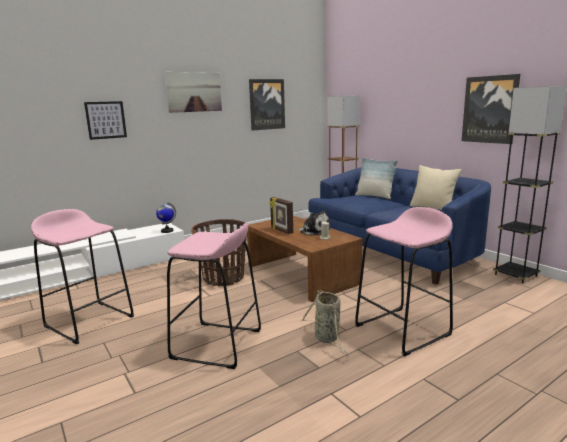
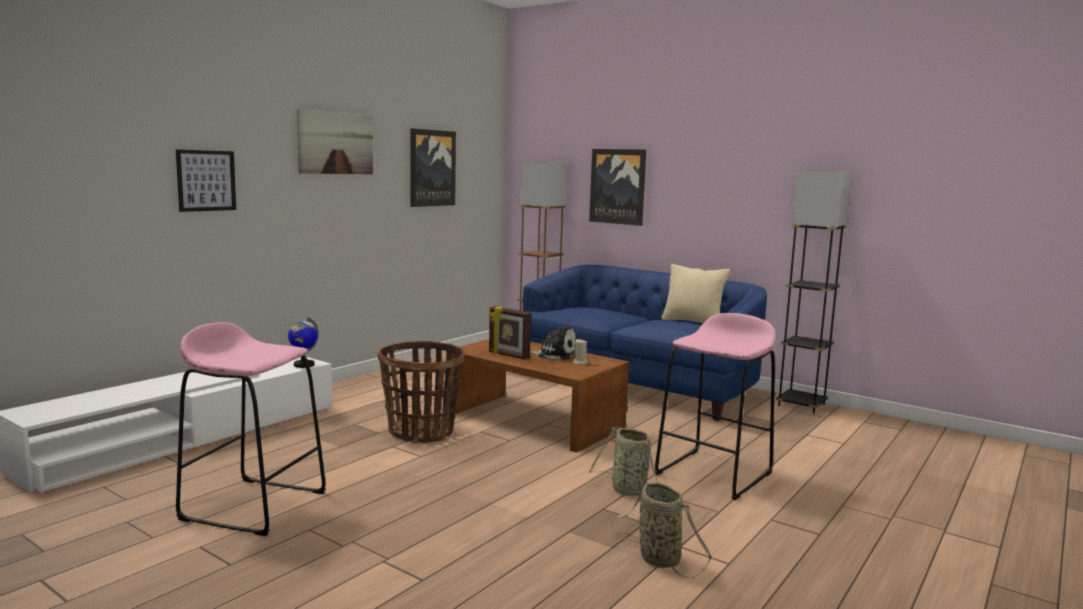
camera: 20 degrees left, 5 degrees down
(217, 344) = (488, 513): pink stool -> none
(306, 401) = (656, 558): none -> basket
(374, 196) = (601, 308): pillow -> none
(490, 109) = (758, 194): picture -> picture (618, 186)

